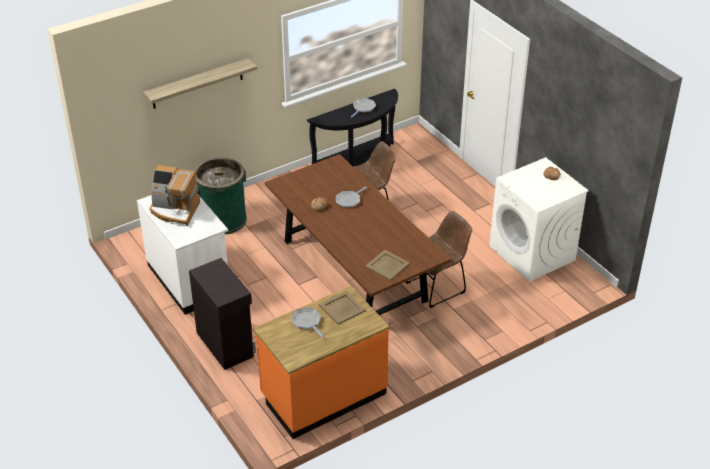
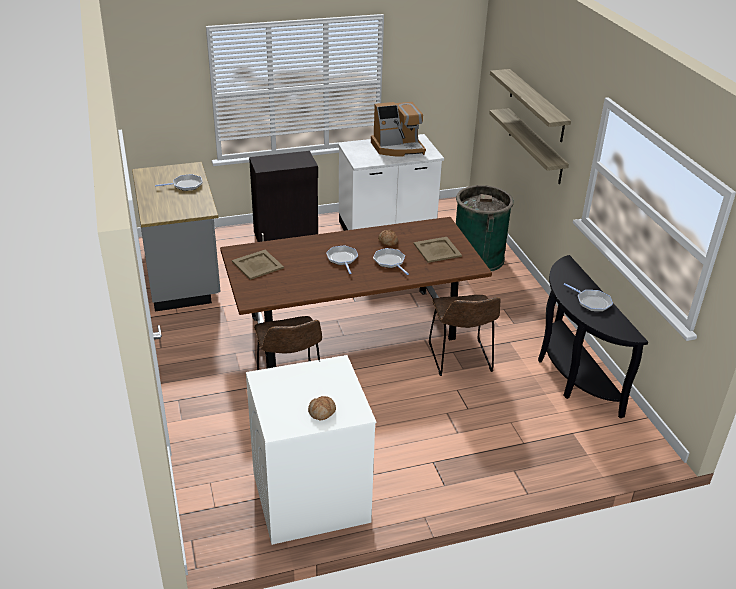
camera: 105 degrees right, 5 degrees down
(175, 210) = (398, 148): coffee machine -> coffee machine turned 135 degrees counterclockwise
(207, 110) = (535, 146): none -> shelf
(323, 395) = (183, 275): orange counter -> grey counter
(341, 308) = (189, 204): beige tray -> beige tray (437, 249)
(357, 224) = (342, 259): none -> frying pan

